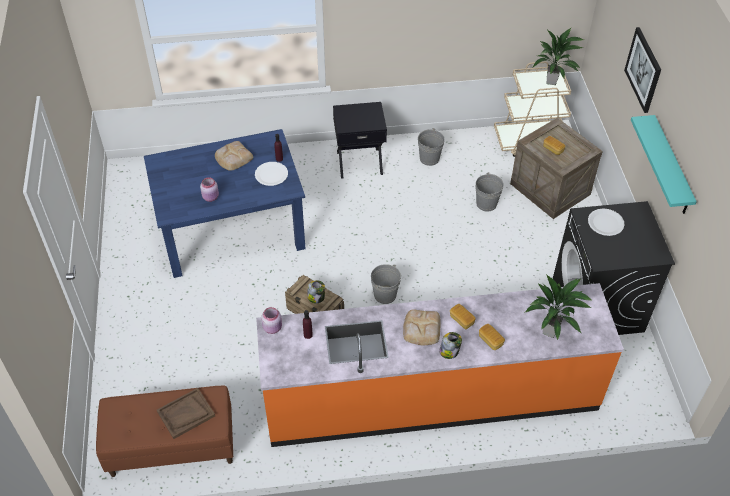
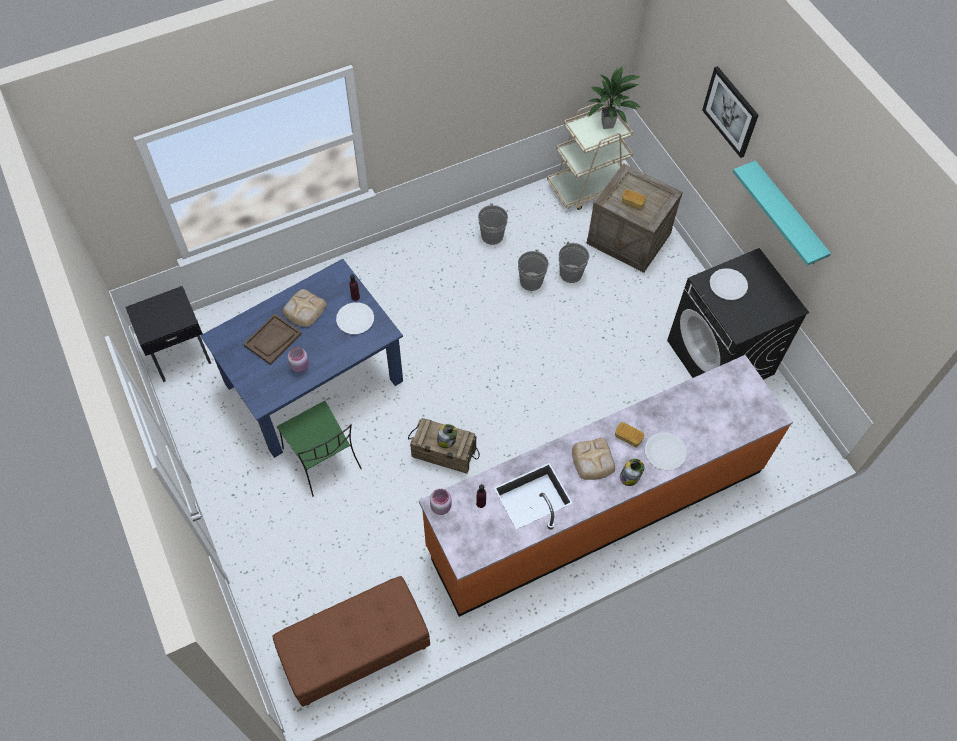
camera: 20 degrees left, 10 degrees up
(186, 414) = (373, 621): brown tray -> brown tray (273, 340)
(212, 291) = (323, 460): none -> green chair
(359, 162) = (419, 260): black nightstand -> black nightstand (179, 353)
(385, 295) = (507, 410): grey bucket -> grey bucket (531, 281)
(490, 340) = (665, 452): bread -> white plate
(550, 332) = (718, 424): potted plant -> none

